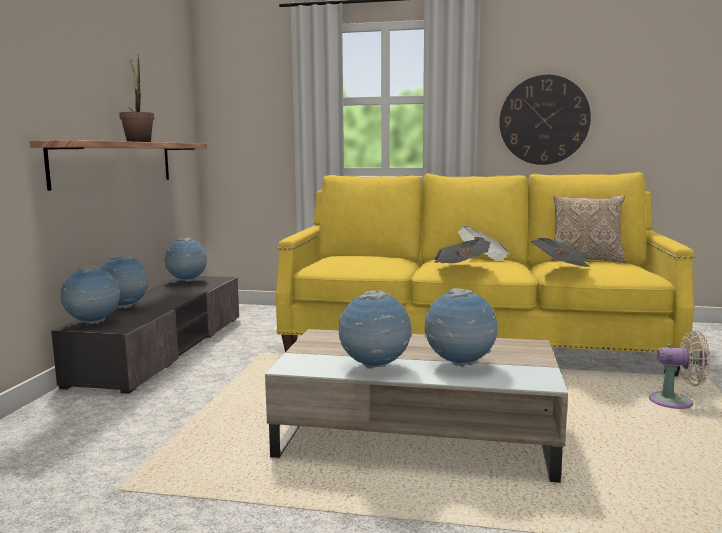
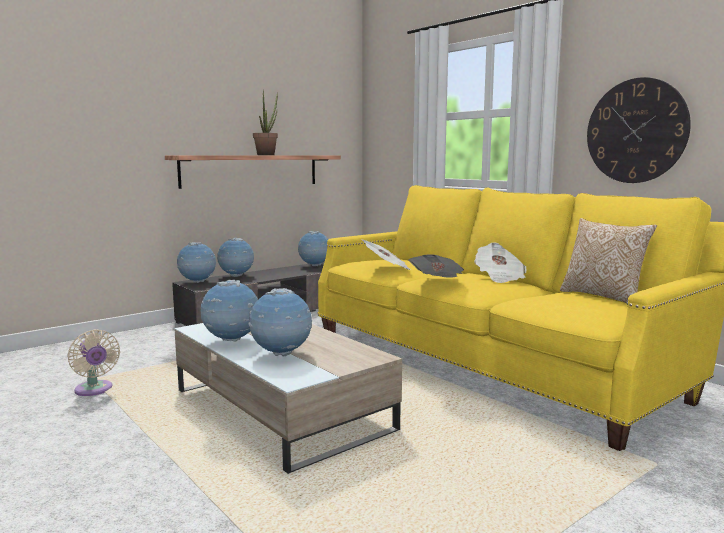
camera: 40 degrees right, 0 degrees up
(561, 268) = (520, 298): newspaper -> newspaper (386, 268)
(676, 402) = (551, 469): beige fan -> beige fan (94, 390)

